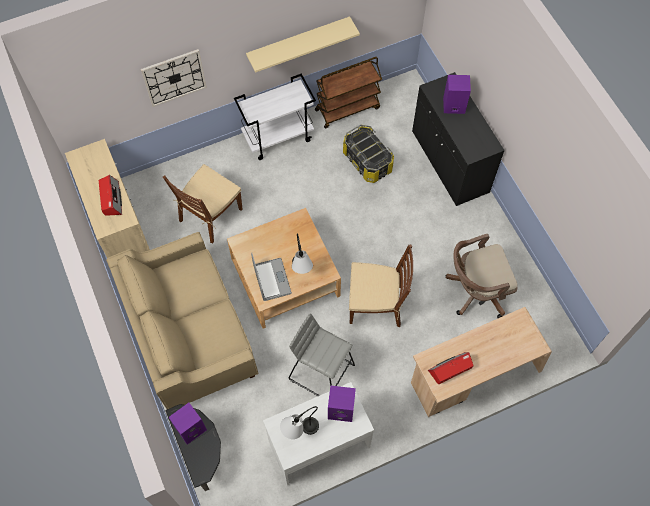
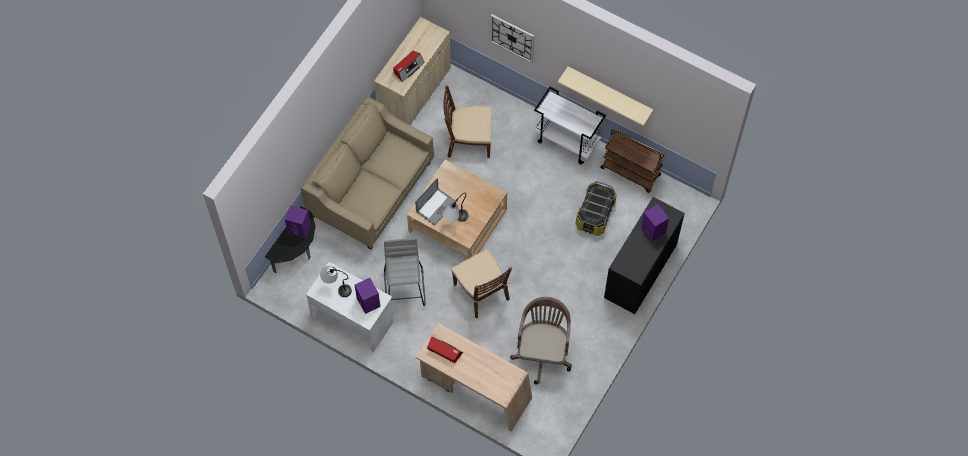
camera: 55 degrees right, 0 degrees up
(475, 291) = (542, 352): brown office chair -> brown office chair turned 60 degrees clockwise

